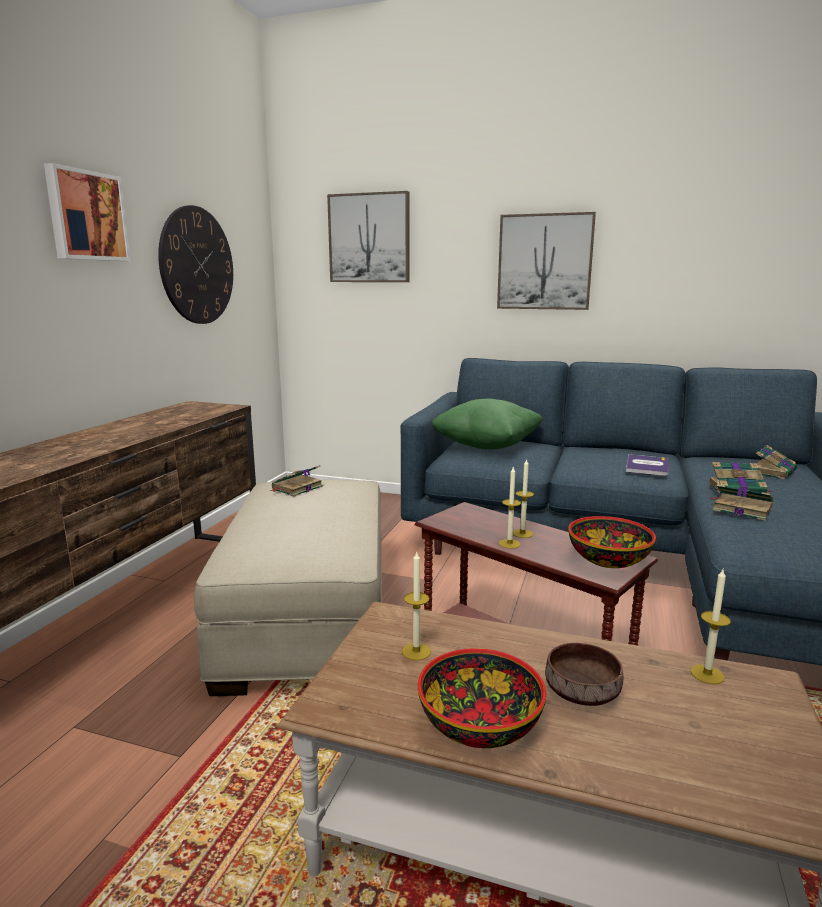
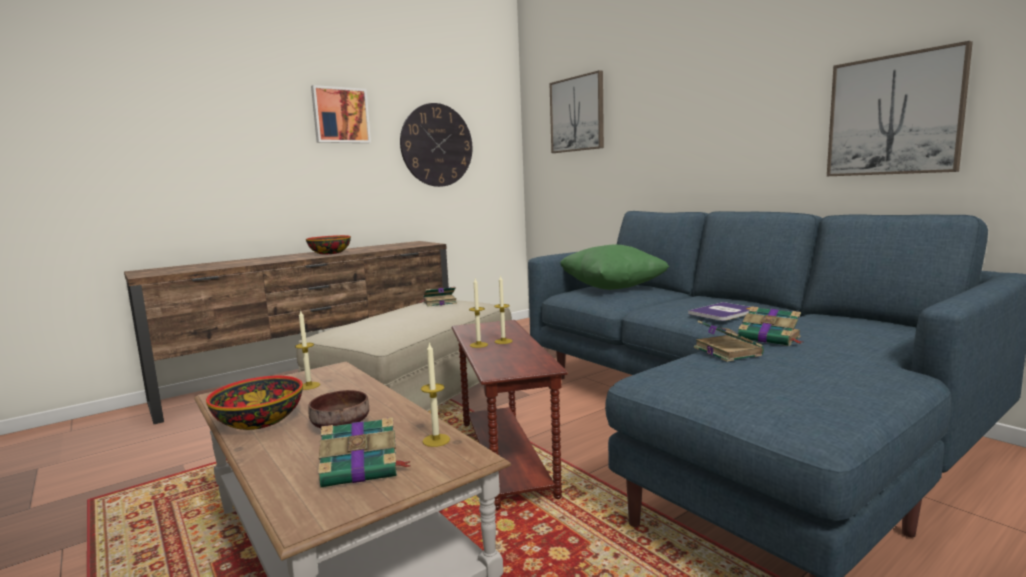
camera: 35 degrees right, 5 degrees down
(544, 262) = (705, 118): picture -> picture (894, 115)
(609, 560) = (523, 365): bowl -> bowl (330, 253)
(773, 471) = (865, 331): book -> book (362, 468)

